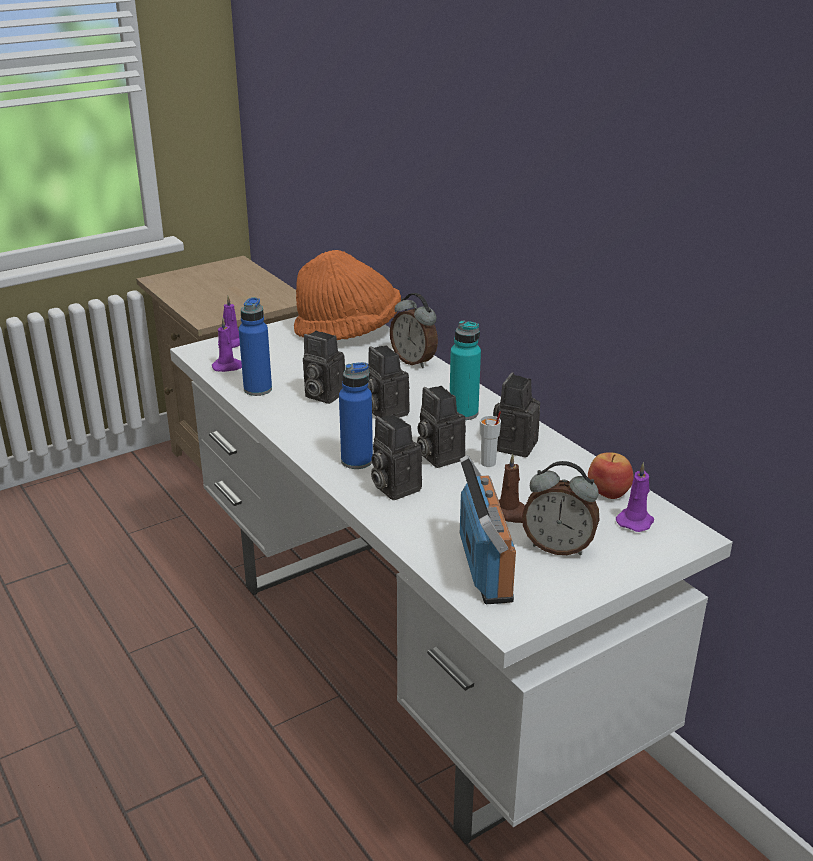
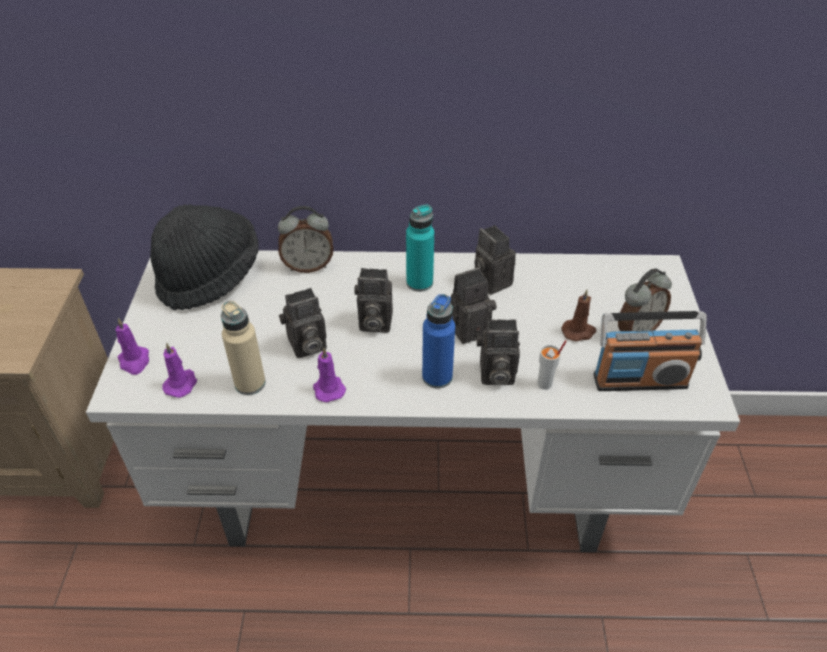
camera: 55 degrees left, 15 degrees up
(258, 389) = (250, 383): blue bottle -> beige bottle
(349, 332) = (210, 277): orange hat -> black hat
(438, 456) = (470, 328): camera -> camera turned 150 degrees clockwise
(486, 569) = (639, 380): radio -> radio turned 150 degrees clockwise
(488, 463) = (503, 307): white cup -> white cup (545, 384)
(609, 491) = (586, 272): apple -> none
(635, 521) = (630, 280): purple candle -> purple candle (328, 388)

